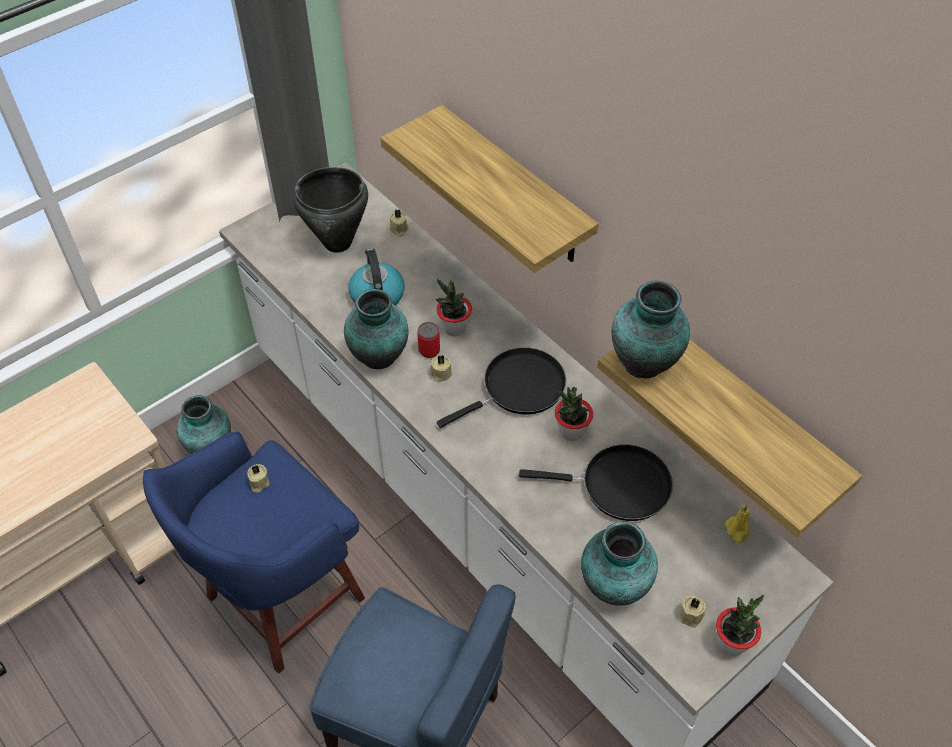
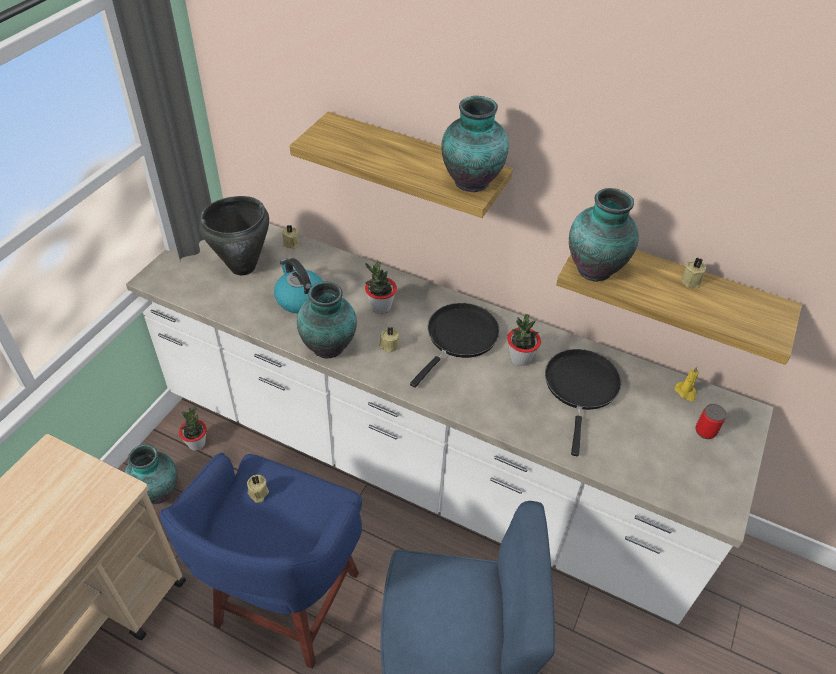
camera: 25 degrees left, 5 degrees down
(429, 350) = (369, 330): can -> can (705, 431)
(613, 587) = (623, 468): vase -> vase (470, 182)
(619, 486) = (581, 388): black frying pan -> black frying pan turned 60 degrees counterclockwise
(692, 615) = (694, 468): beige candle -> beige candle (691, 280)
(731, 643) = (735, 478): potted plant -> potted plant (197, 443)

